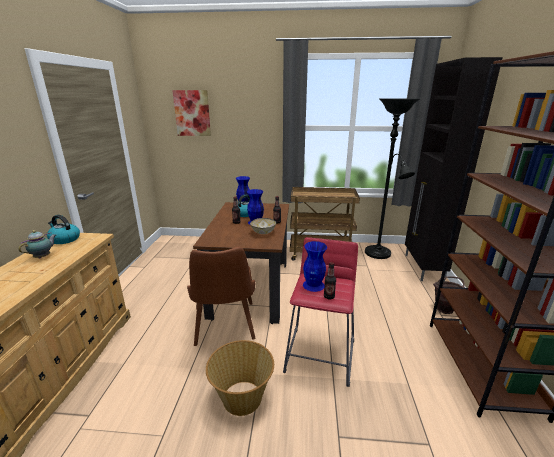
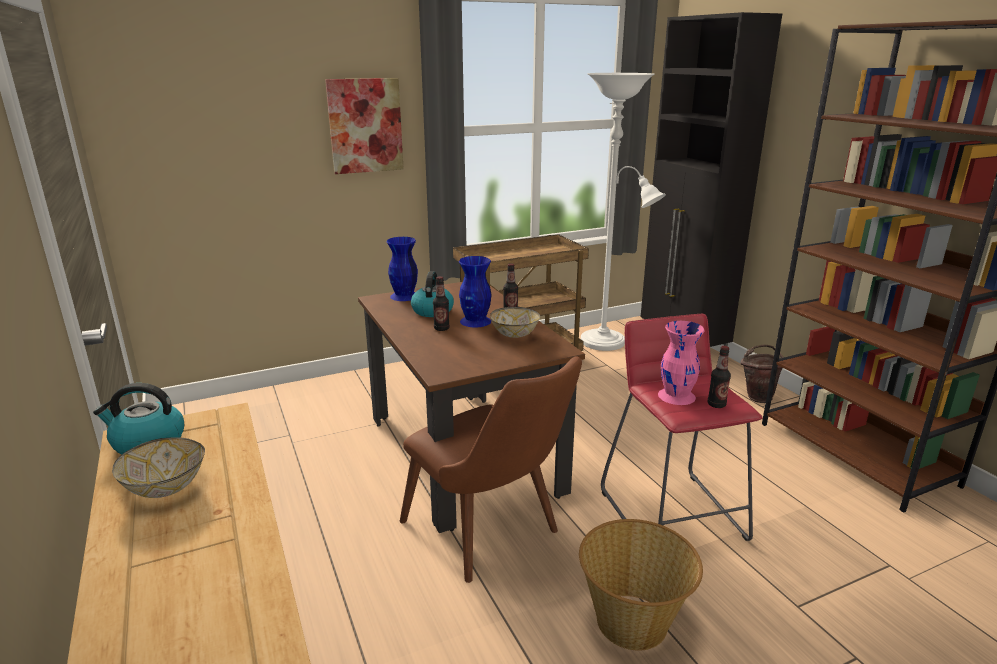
camera: 30 degrees left, 0 degrees up
(43, 256) = (166, 488): teapot -> bowl
(192, 113) = (218, 113): picture -> picture (365, 126)
(313, 285) = (677, 396): blue vase -> pink vase
(379, 254) = (608, 343): black floor lamp -> white floor lamp

